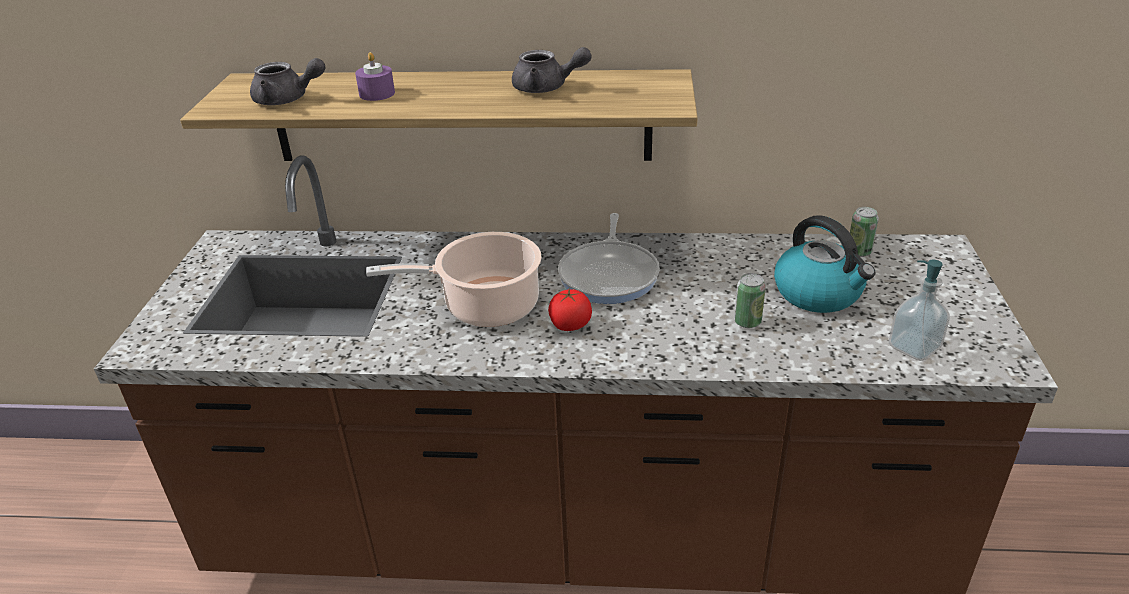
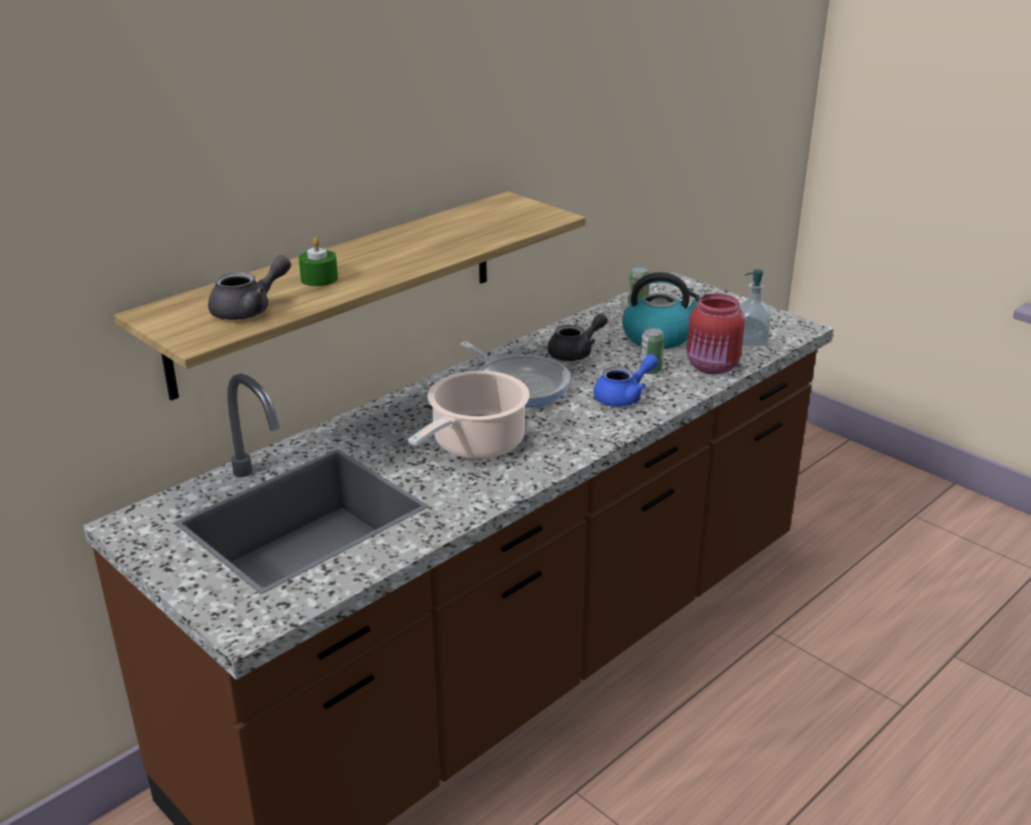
camera: 50 degrees left, 5 degrees down
(377, 94) = (319, 279): purple candle -> green candle
(547, 88) = (444, 232): grey teapot -> grey teapot (576, 353)
(570, 325) = (555, 424): tomato -> none
(673, 334) = (624, 397): none -> blue teapot
(816, 353) = (713, 367): none -> red jar

